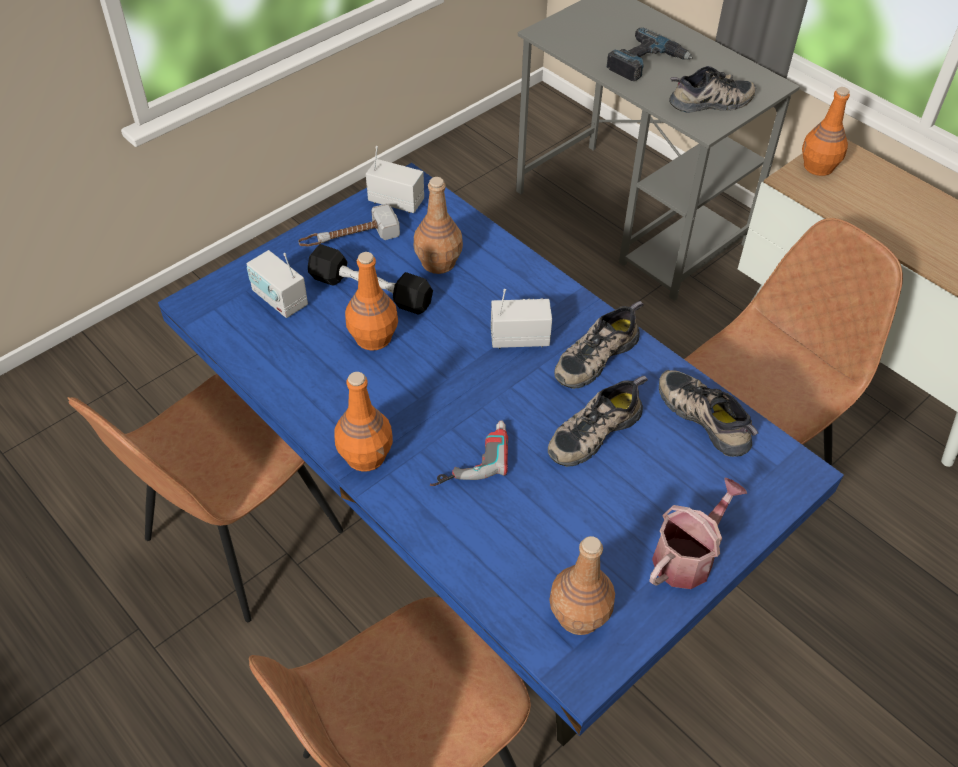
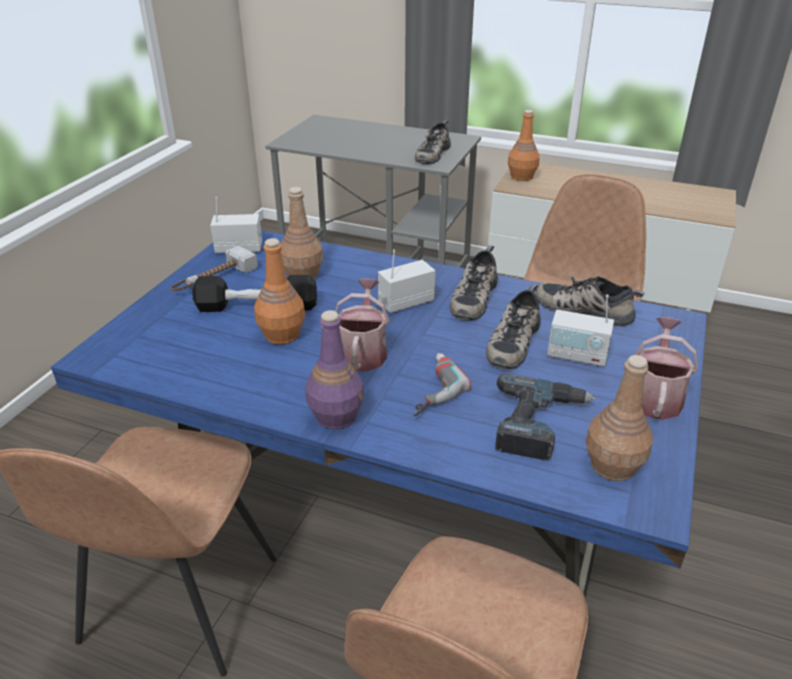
camera: 25 degrees left, 15 degrees down
(279, 299) = (176, 333): radio -> radio (577, 356)
(366, 455) = (336, 416): orange bottle -> purple bottle
(436, 387) = (363, 351): none -> watering can
(646, 63) = (371, 144): power drill -> power drill (539, 423)
(711, 102) = (432, 153): shoe -> shoe turned 150 degrees clockwise

